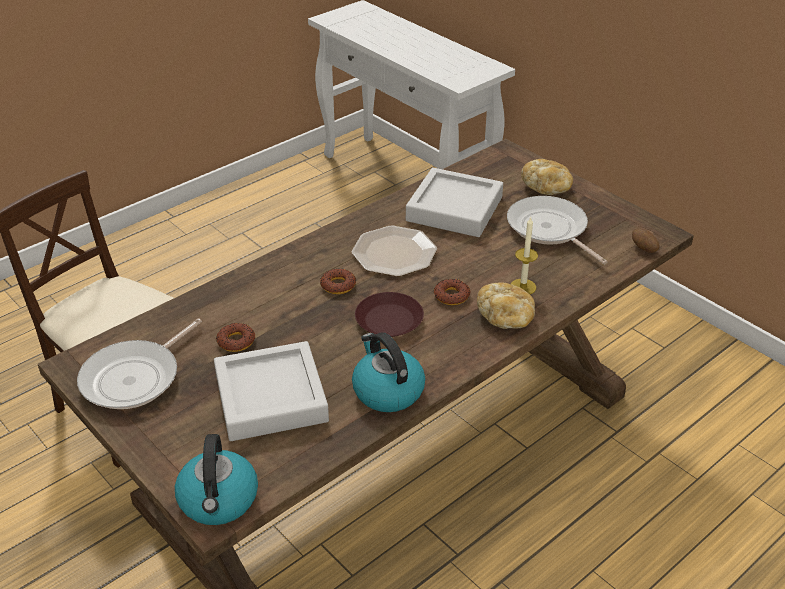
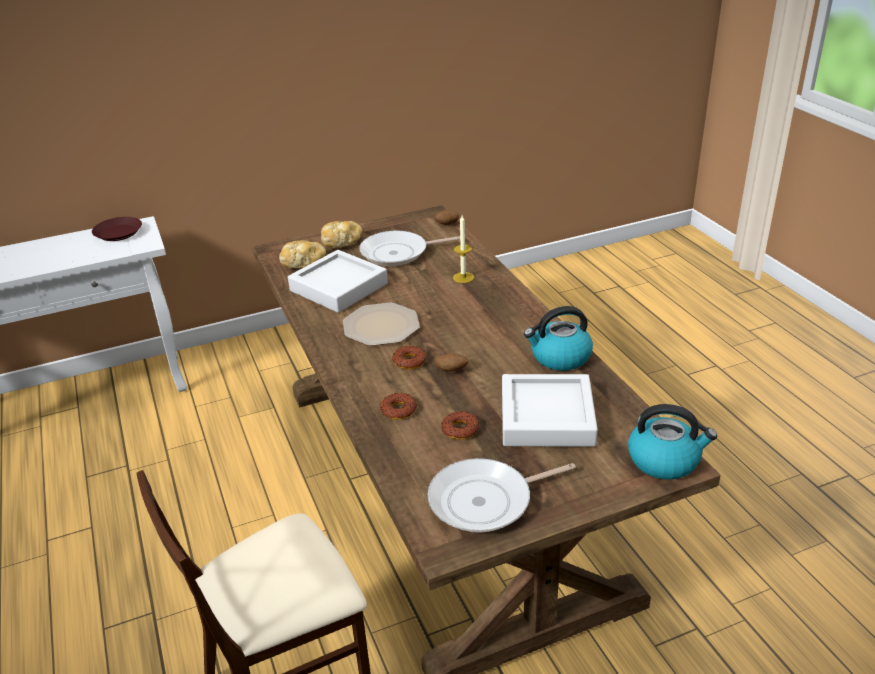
camera: 70 degrees left, 5 degrees down
(135, 378) = (486, 501): frying pan -> frying pan turned 105 degrees clockwise
(333, 316) = (451, 370): none -> potato
(388, 320) = (472, 343): brown plate -> brown plate (118, 233)
(451, 296) = (456, 309): donut -> donut (398, 410)
(505, 317) = (496, 291): bread -> bread (303, 264)

